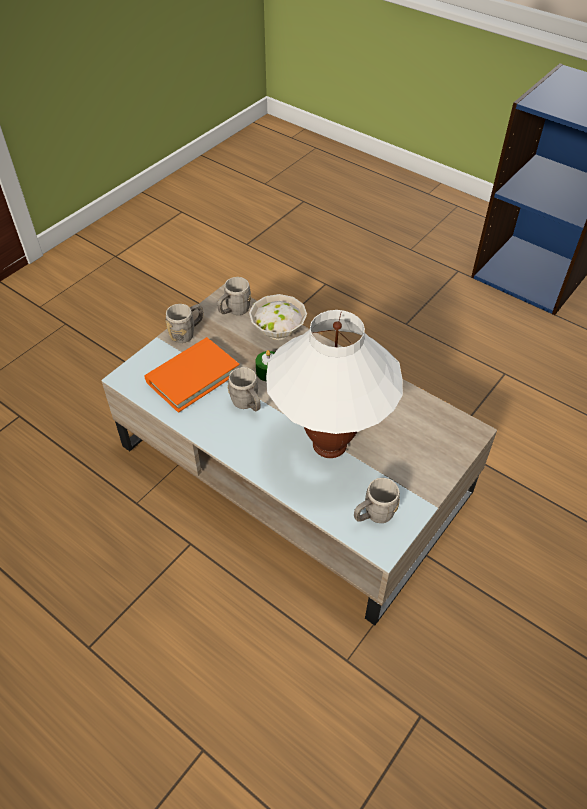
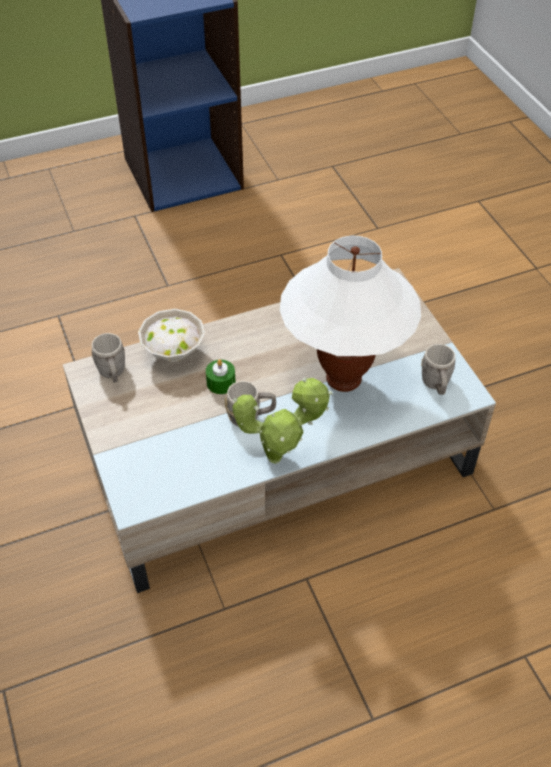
camera: 60 degrees left, 0 degrees up
(187, 333) = (111, 425): grey mug -> none
(193, 377) = (180, 445): orange book -> none
(220, 440) = (280, 456): none -> potted plant

